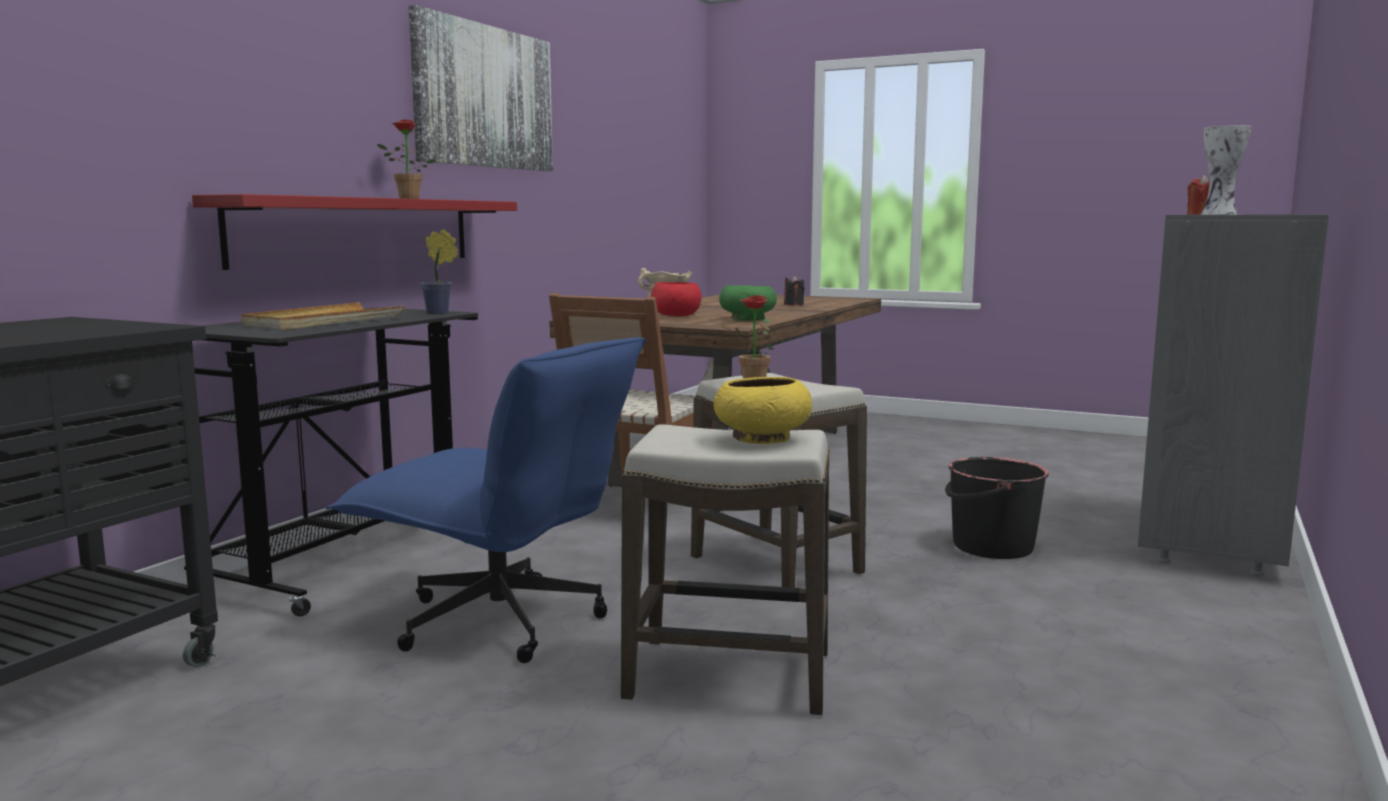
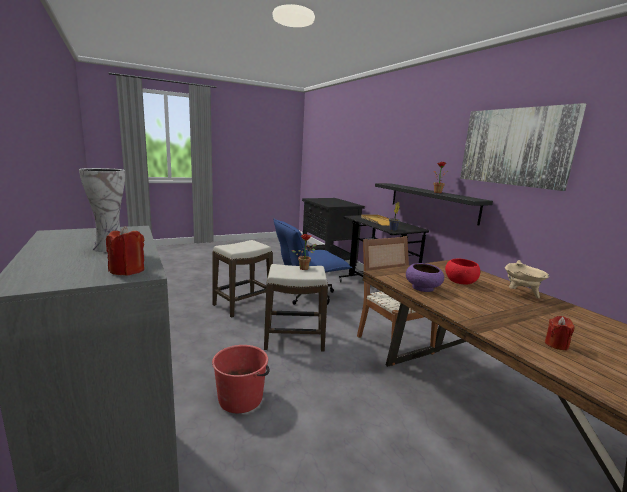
camera: 125 degrees right, 5 degrees up
(357, 231) = (432, 202): red shelf -> black shelf
(747, 319) = (423, 288): green bowl -> purple bowl
(761, 438) = (236, 247): yellow bowl -> none
(793, 304) = (556, 345): black candle -> red candle
(991, 547) = (241, 398): black bucket -> red bucket

